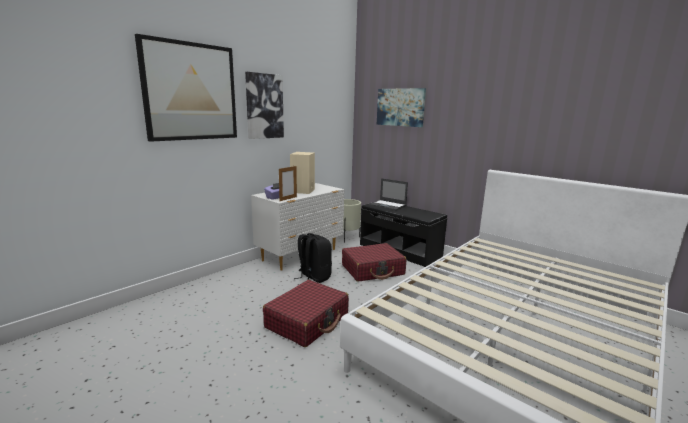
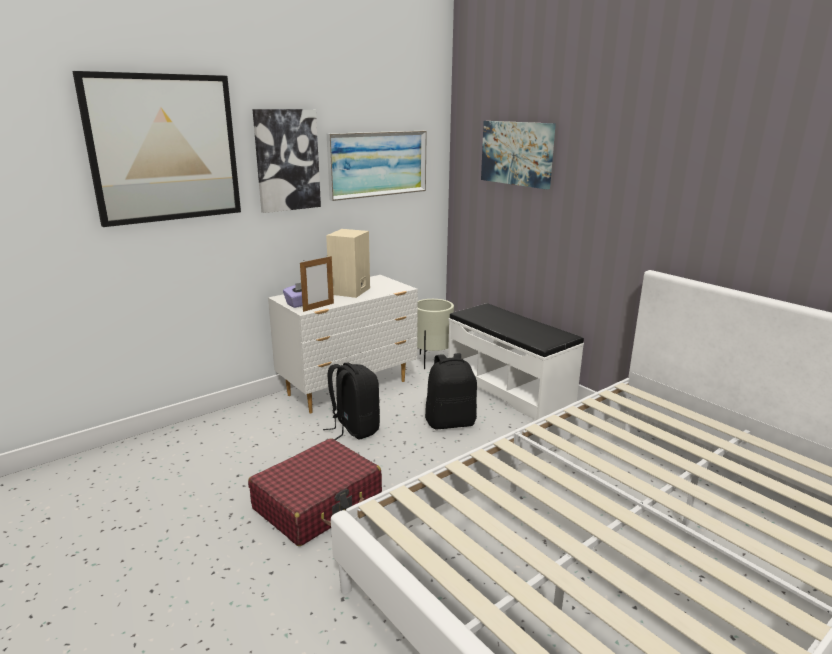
camera: 10 degrees right, 5 degrees up
(315, 113) = (378, 164): none -> picture
(373, 270) = (450, 422): red suitcase -> black backpack
(388, 205) = (492, 315): laptop -> none
(400, 250) = (509, 388): black bench -> white bench

